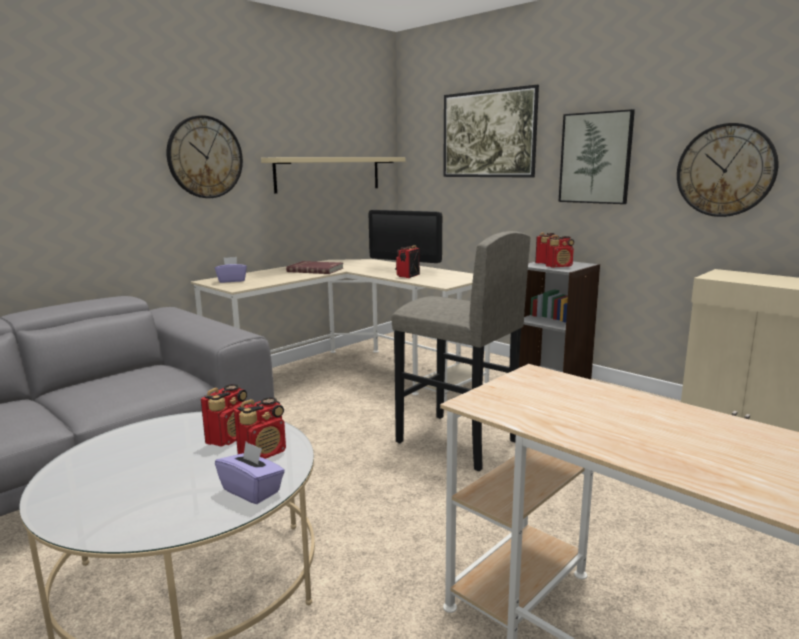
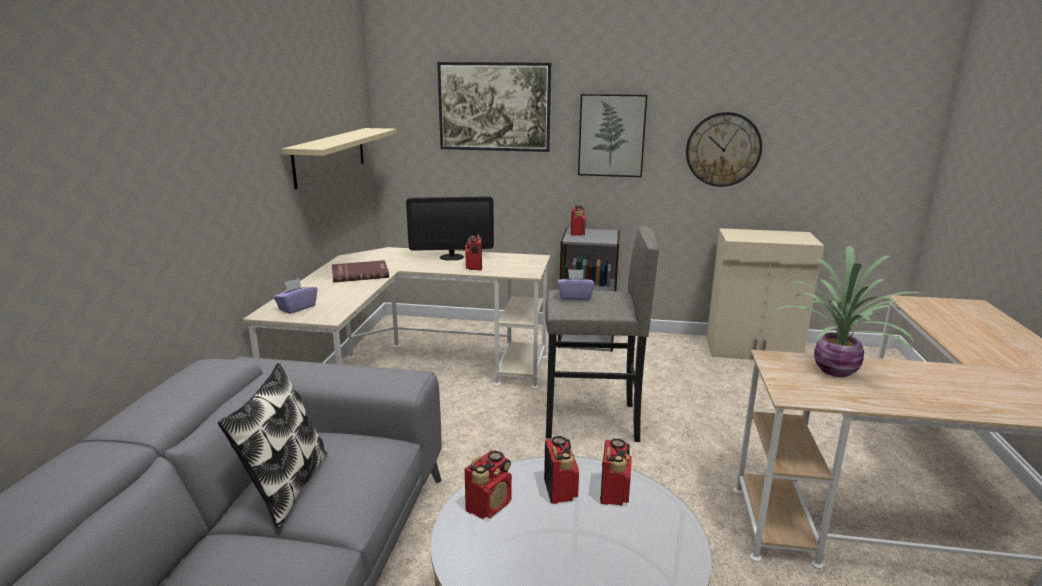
camera: 35 degrees left, 5 degrees up
(91, 385) = (285, 488): none -> pillow
(205, 157) = (238, 158): wall clock -> none
(252, 490) = (668, 528): purple tissue box -> purple tissue box (575, 297)
(559, 266) = (597, 237): radio -> radio (489, 506)
(589, 399) = (838, 371): none -> potted plant

